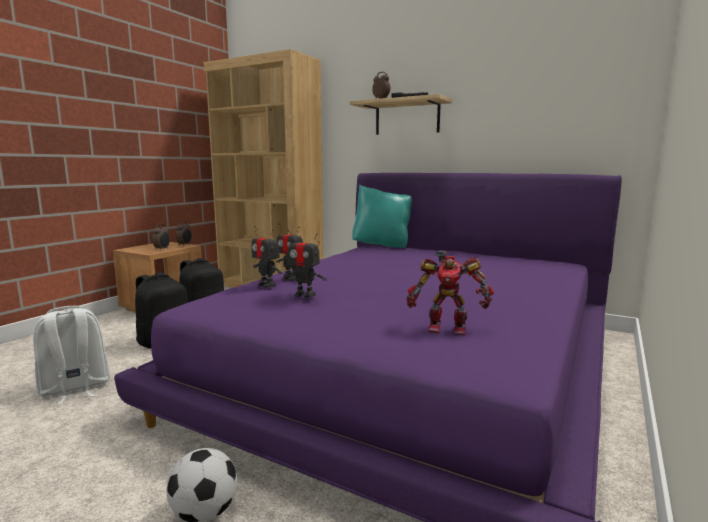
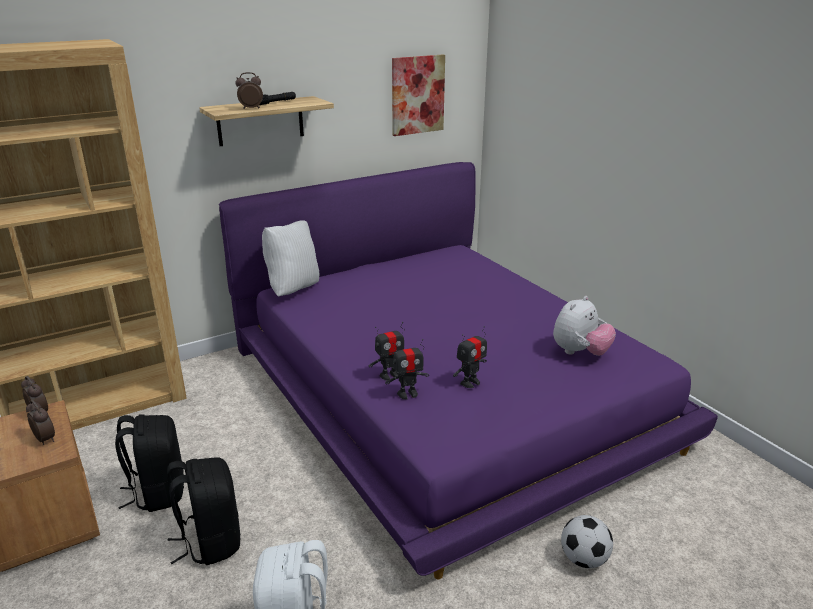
camera: 60 degrees left, 15 degrees up
(382, 246) = (293, 289): turquoise pillow -> white pillow
(447, 327) = (580, 352): toy robot -> plush toy
(563, 100) = (417, 95): none -> picture

